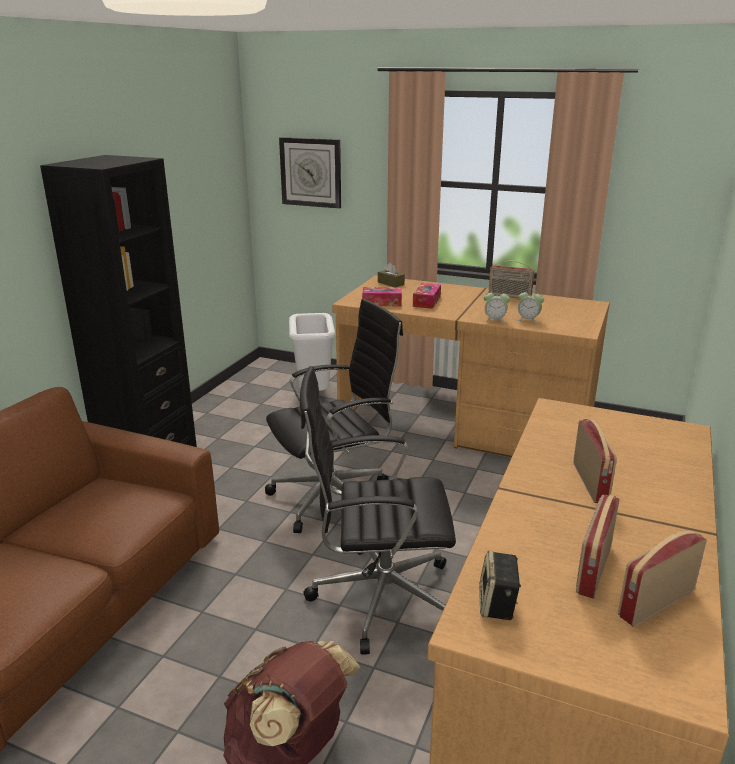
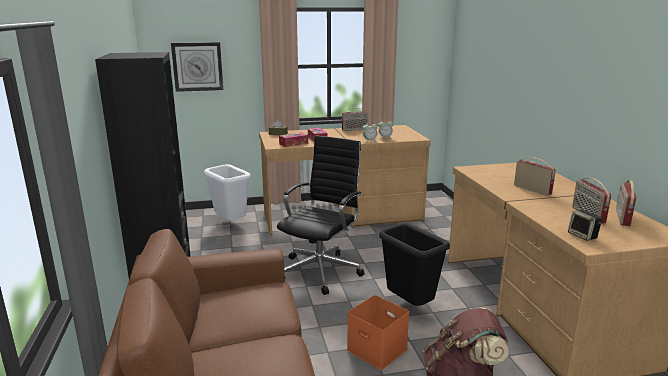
camera: 35 degrees left, 5 degrees down
(256, 637) = (375, 349): none -> orange storage box
(378, 596) = (409, 305): black office chair -> black trash can

